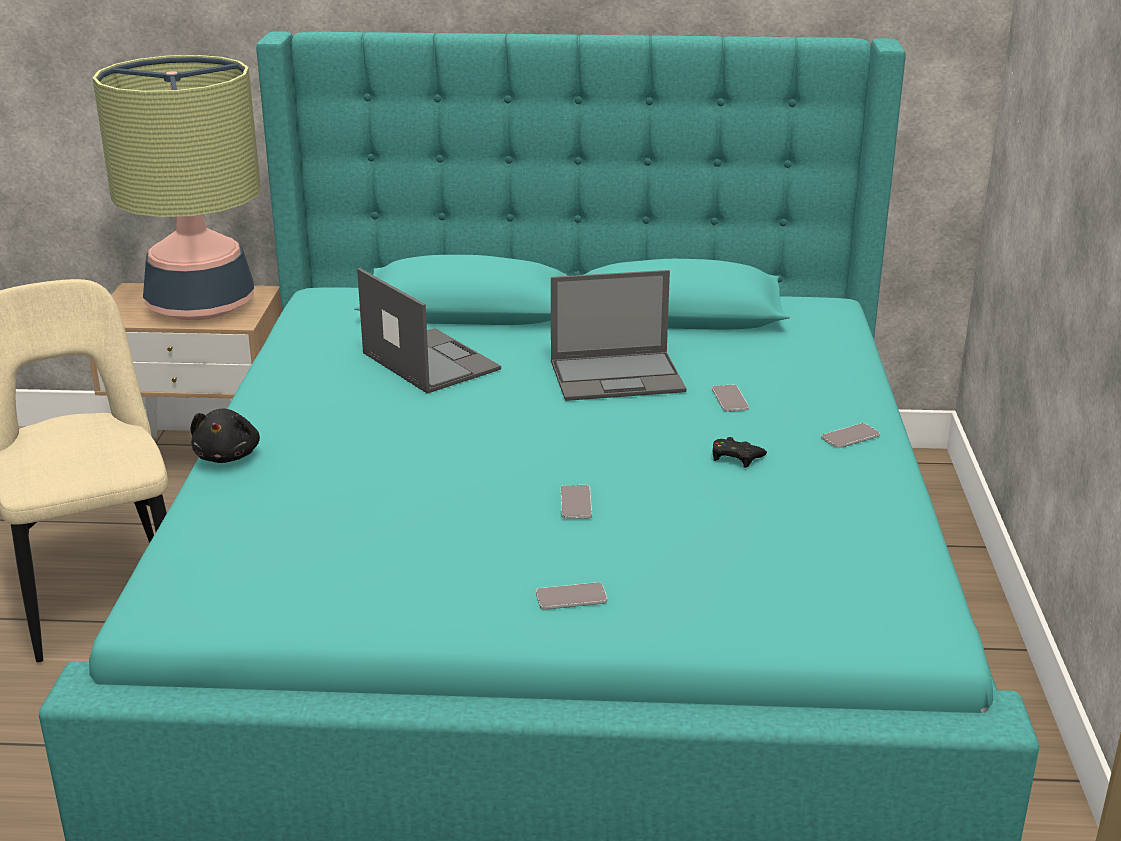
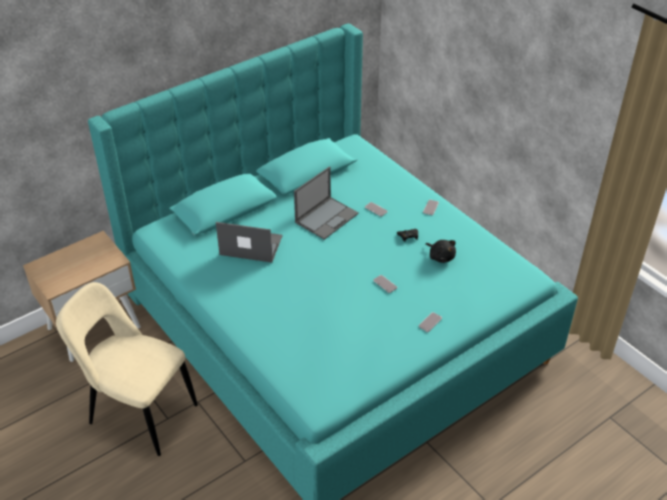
camera: 40 degrees left, 15 degrees up
(201, 305) = (85, 260): table lamp -> none
(228, 456) = (242, 332): black plush toy -> black plush toy (441, 257)

